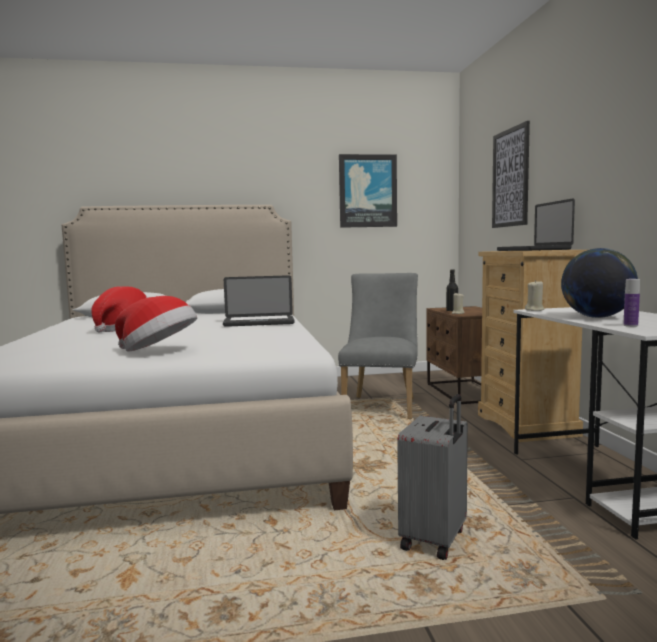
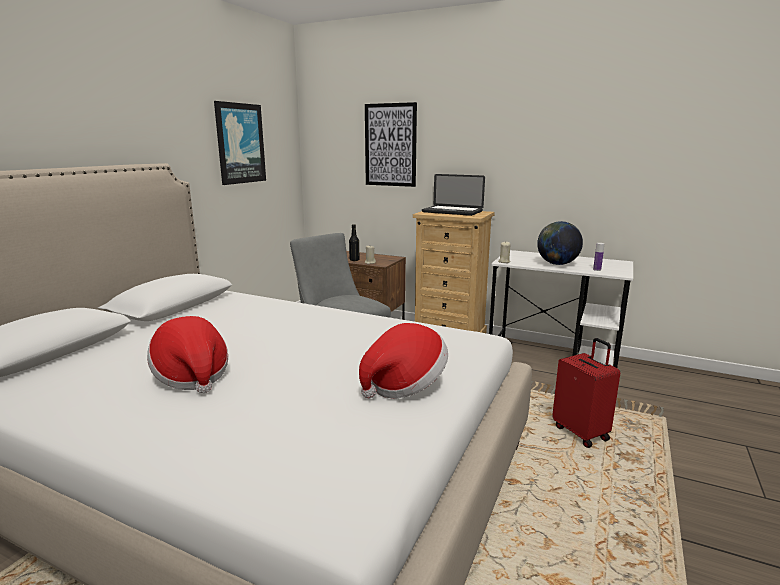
camera: 55 degrees left, 10 degrees up
(259, 322) = (298, 316): laptop -> none
(435, 539) = (581, 432): grey suitcase -> red suitcase

